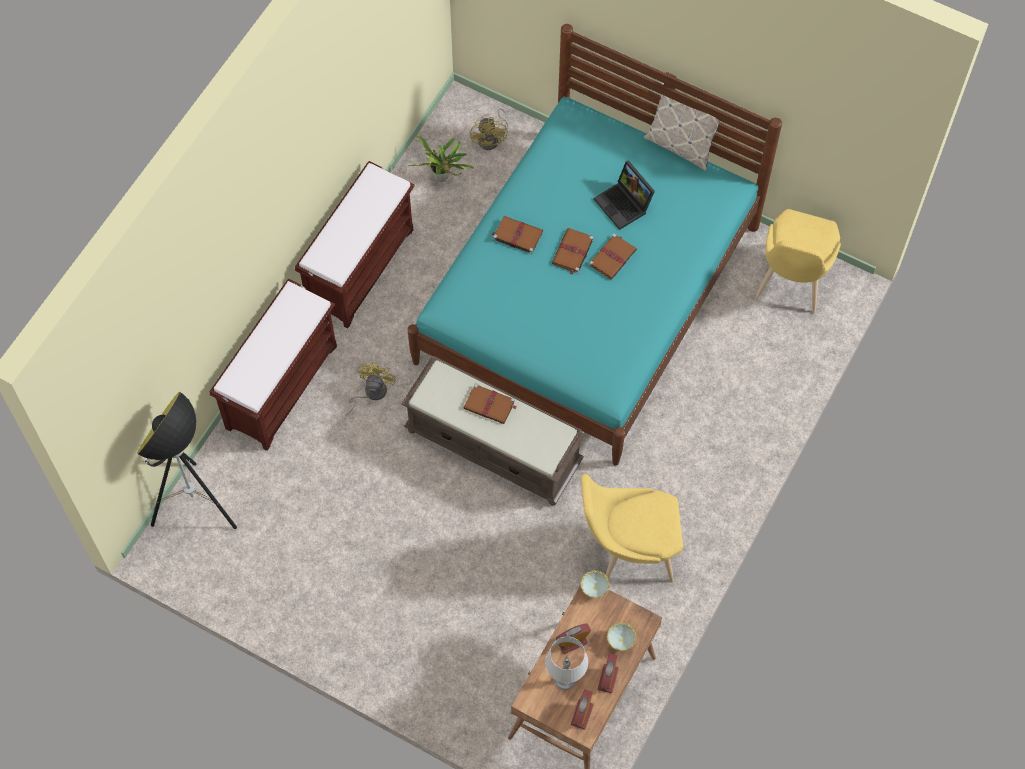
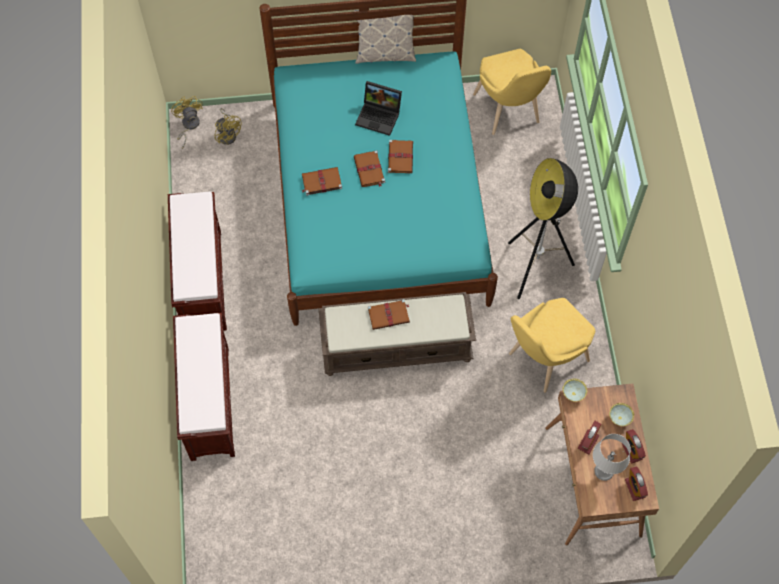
camera: 35 degrees left, 0 degrees up
(196, 507) = (213, 533): floor lamp -> floor lamp (536, 268)
(371, 393) = (279, 365): yellow fan -> yellow fan (188, 126)
(442, 178) = (213, 182): potted plant -> none

